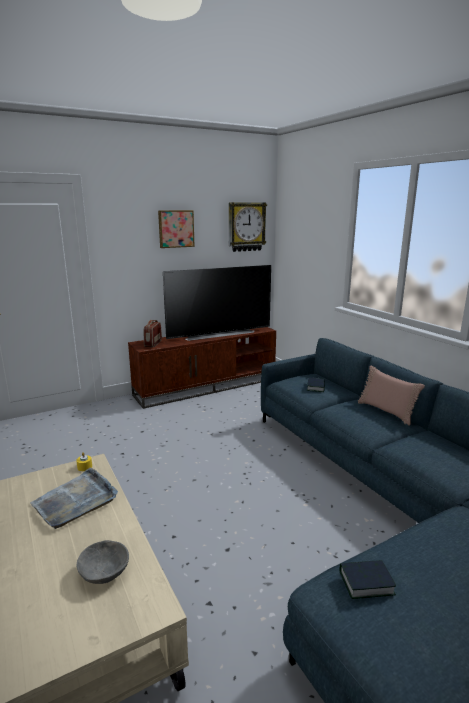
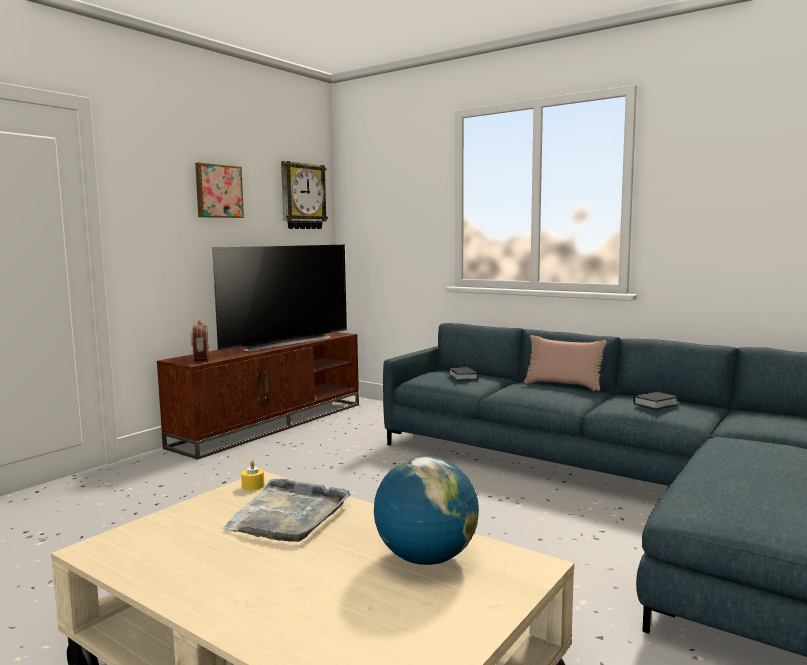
camera: 25 degrees left, 10 degrees down
(104, 572) = (426, 558): grey bowl -> globe
(366, 583) = (712, 492): book -> book (655, 405)

